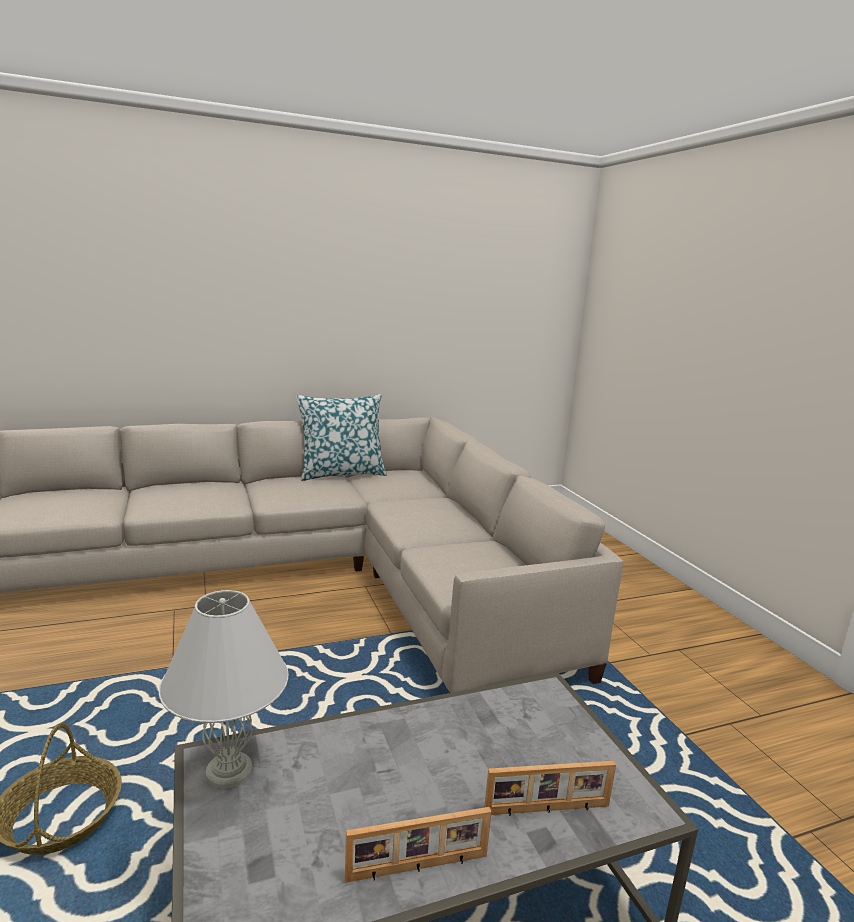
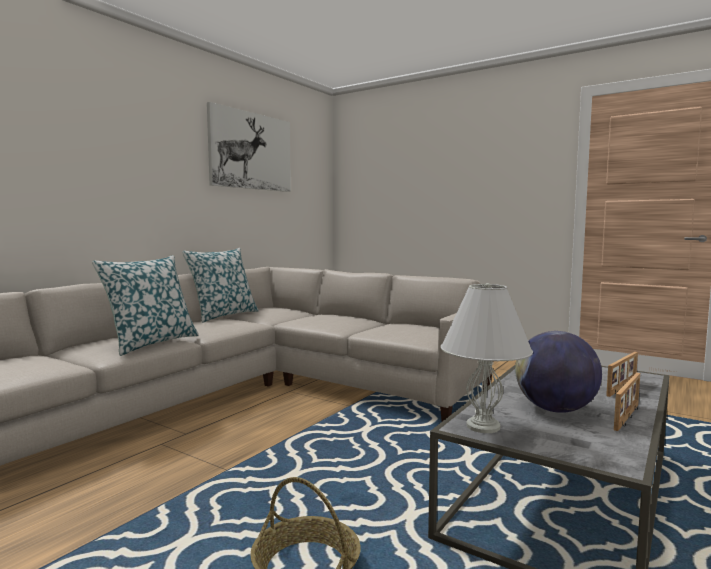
camera: 35 degrees left, 10 degrees down
(207, 501) = (151, 343): none -> pillow
(360, 794) = (555, 409): none -> globe
(434, 264) = (251, 151): none -> picture

